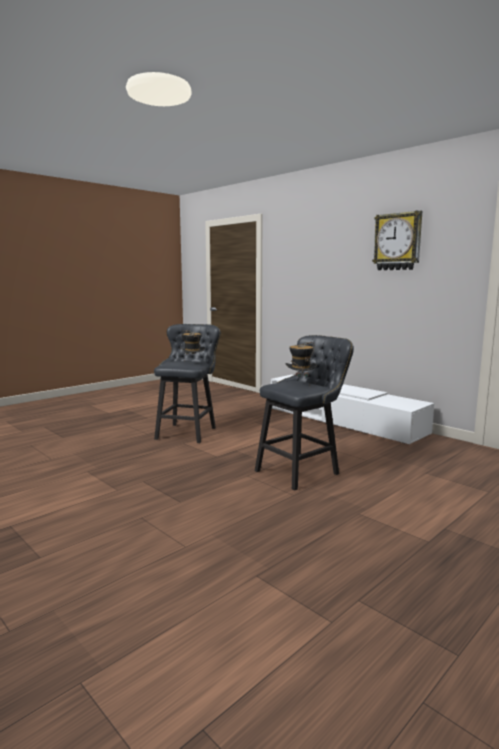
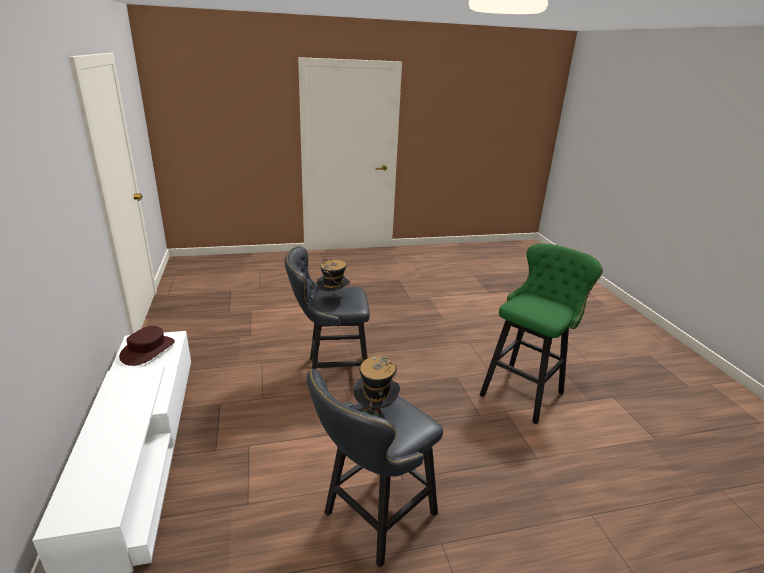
camera: 150 degrees left, 15 degrees up
(93, 514) = (526, 389): none -> green stool
(397, 242) = (38, 150): wall clock -> none
(399, 402) = (148, 350): none -> brown hat

